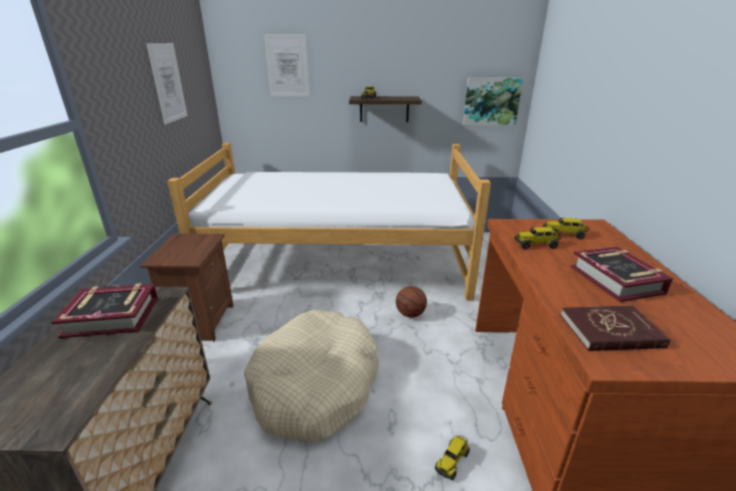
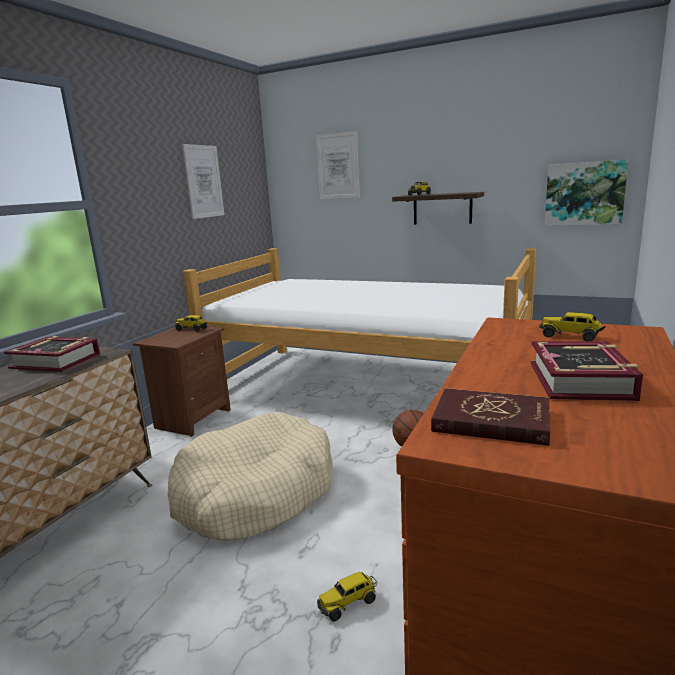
camera: 25 degrees right, 10 degrees down
(536, 245) = (513, 342): toy truck -> toy truck (192, 329)

